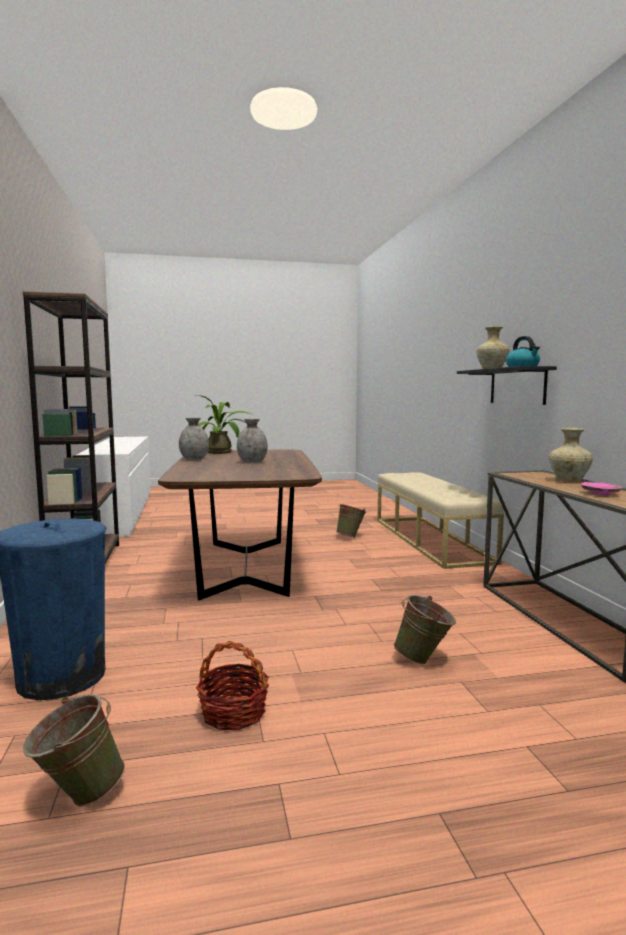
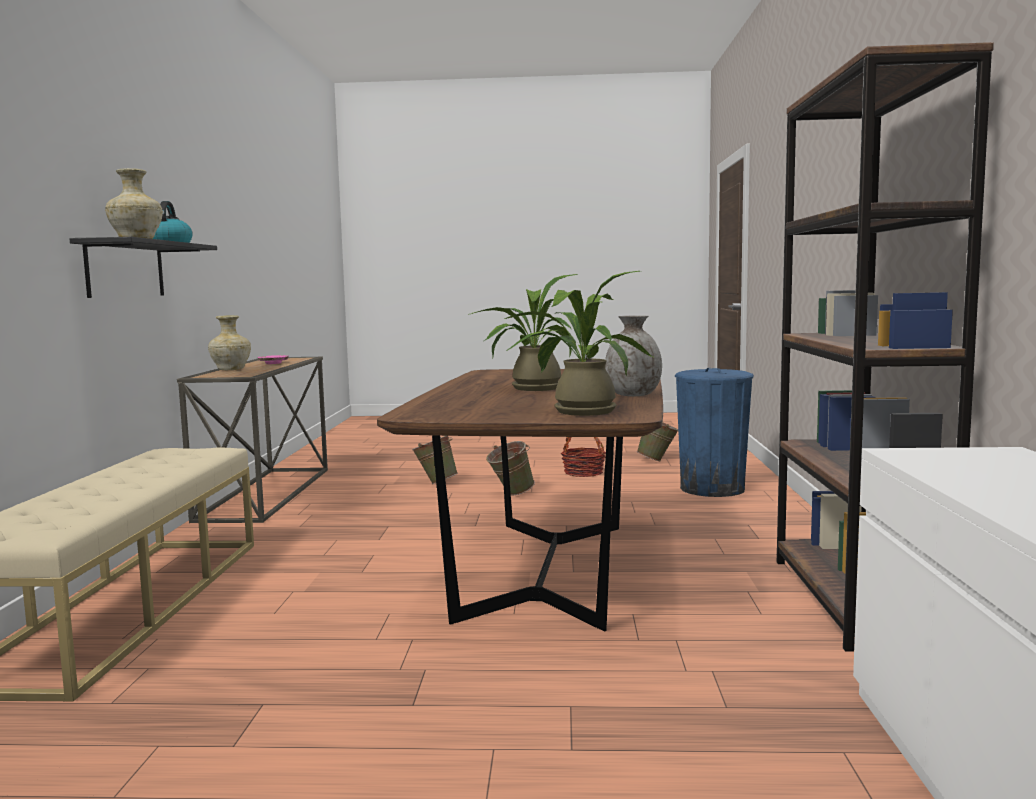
camera: 165 degrees left, 0 degrees up
(252, 462) = (530, 388): grey vase -> potted plant
(350, 537) = (269, 631): green bucket -> green bucket (510, 494)

